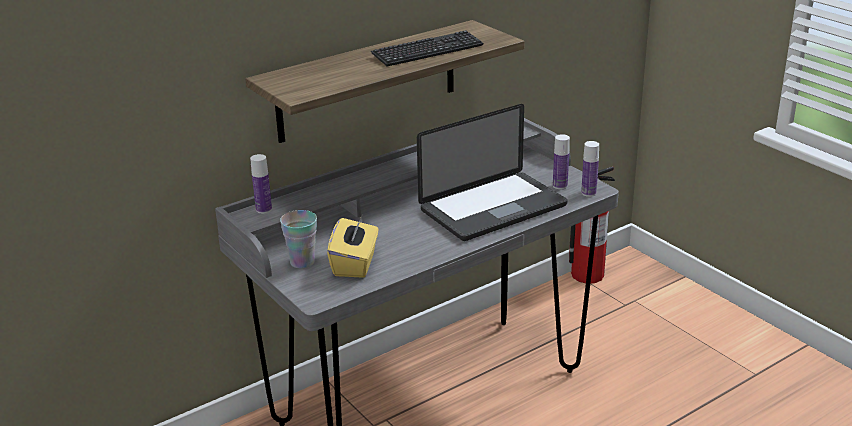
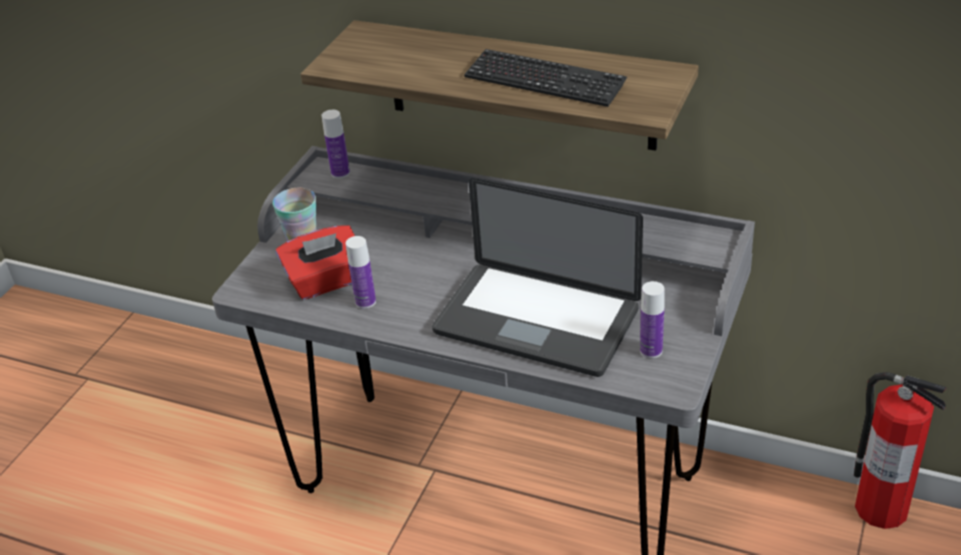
camera: 60 degrees right, 10 degrees up
(355, 264) = (326, 281): yellow tissue box -> red tissue box
(588, 193) = (657, 383): bottle -> bottle (365, 302)

